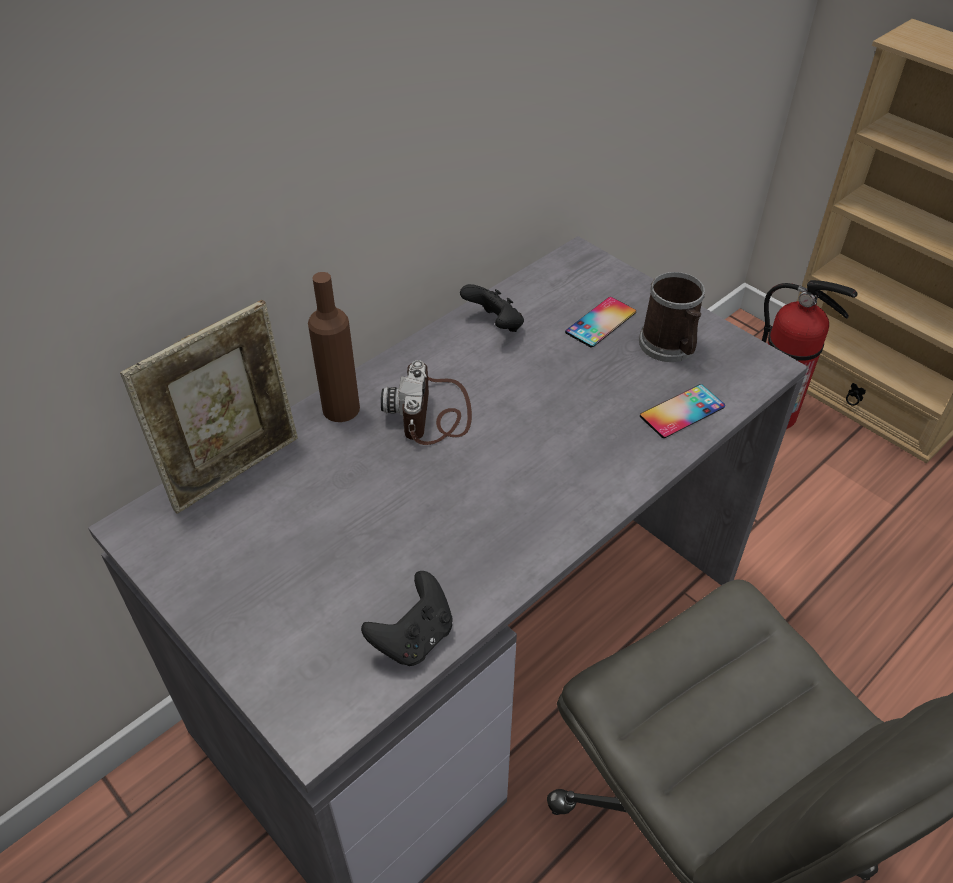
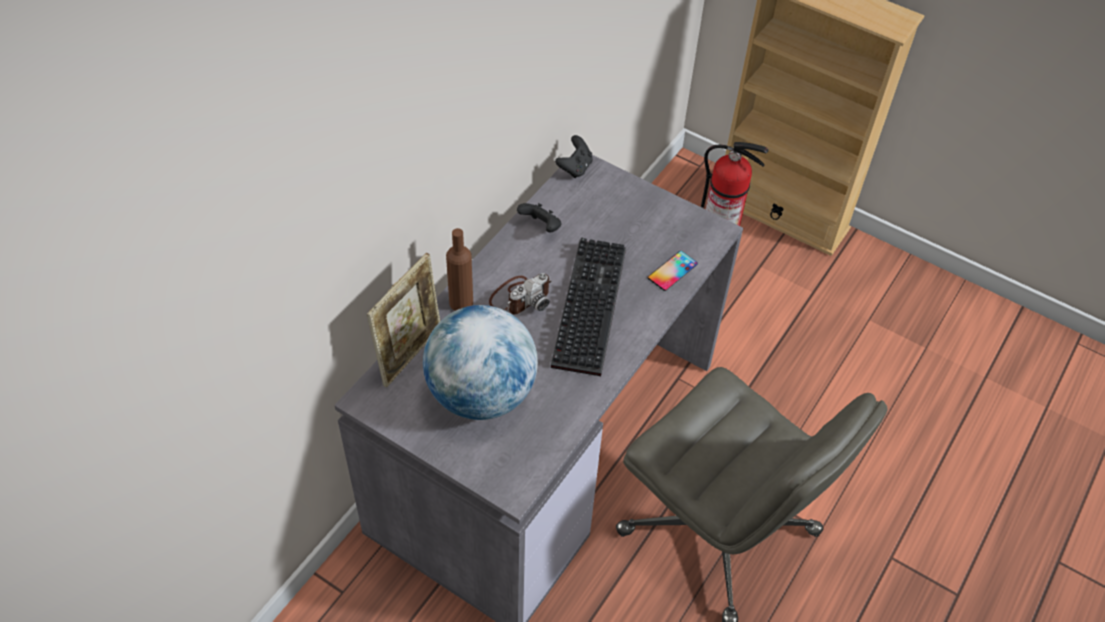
camera: 15 degrees left, 5 degrees up
(320, 550) = (481, 394): none -> globe
(414, 638) = (552, 434): black game controller -> black game controller (575, 168)
(433, 414) = (520, 297): camera -> camera turned 120 degrees counterclockwise
(532, 440) = (586, 304): none -> keyboard
(601, 322) = (609, 214): phone -> none
(670, 347) = (657, 226): mug -> none

